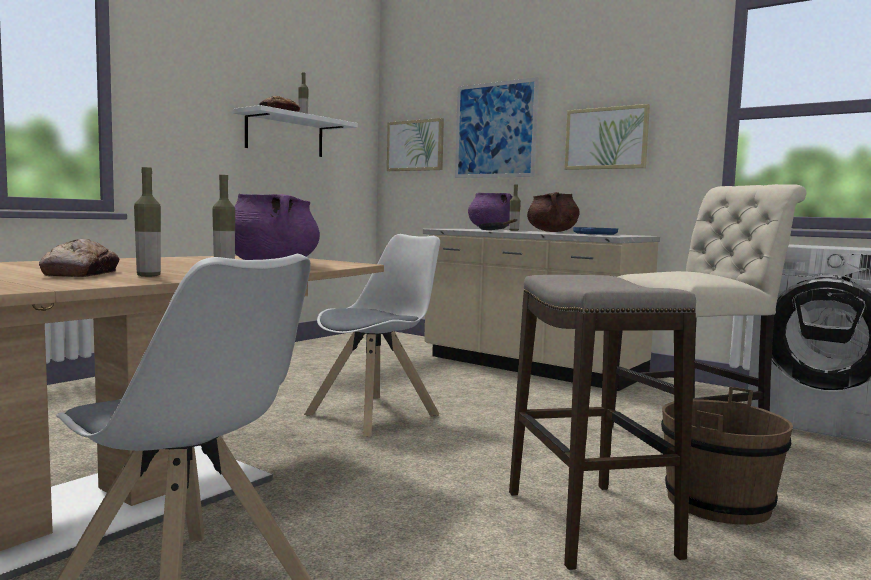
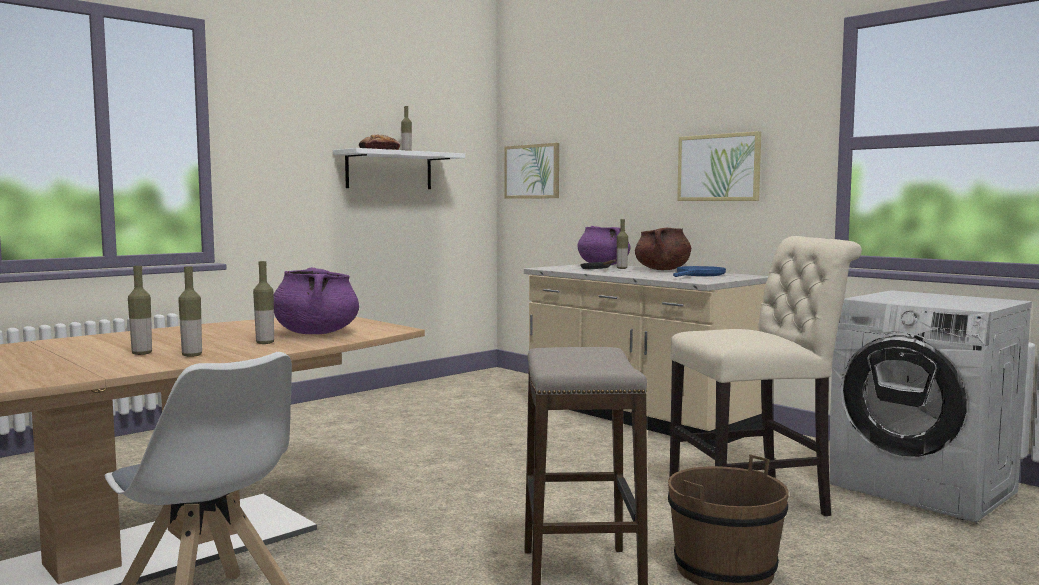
camera: 10 degrees right, 0 degrees up
(82, 274) = (142, 353): bread -> bottle
(376, 414) = (444, 467): chair -> none
(495, 130) = (609, 156): picture -> none

